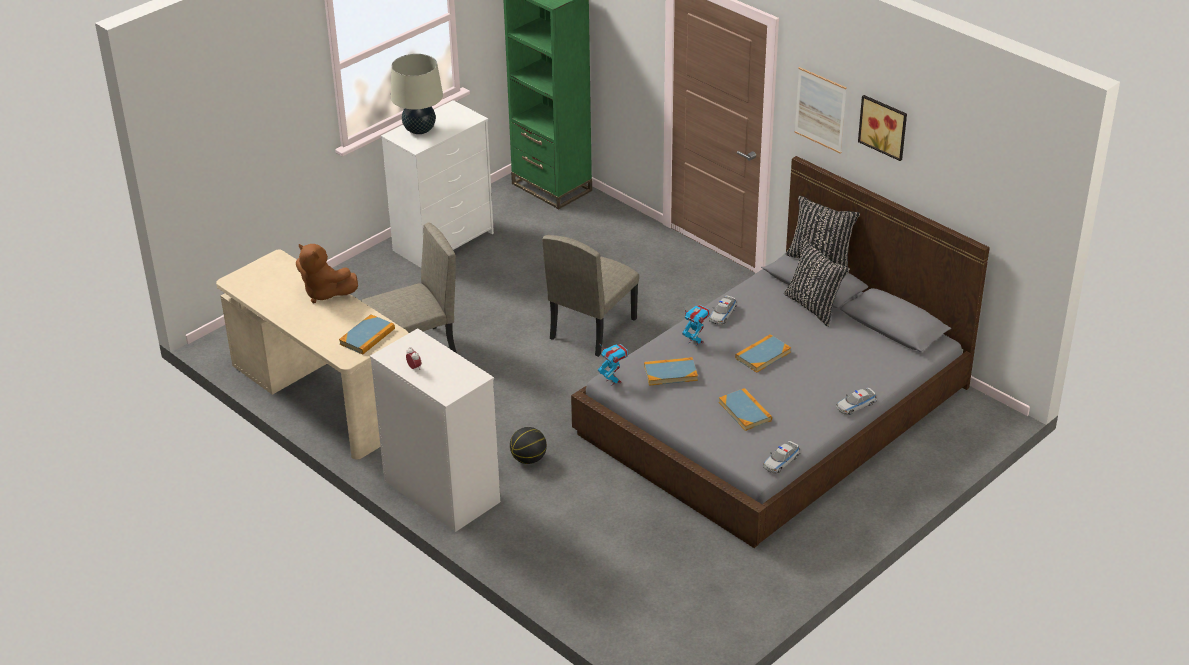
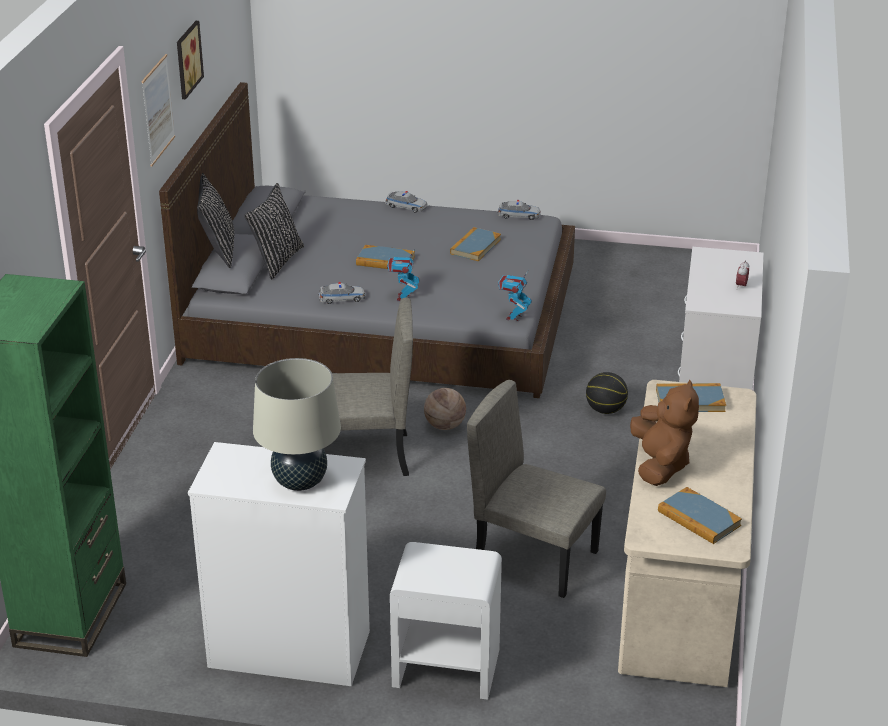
camera: 125 degrees left, 5 degrees down
(368, 283) = (445, 668): none -> white nightstand
(589, 376) = (444, 426): none -> basketball
(670, 373) = (469, 291): book -> book (699, 518)

